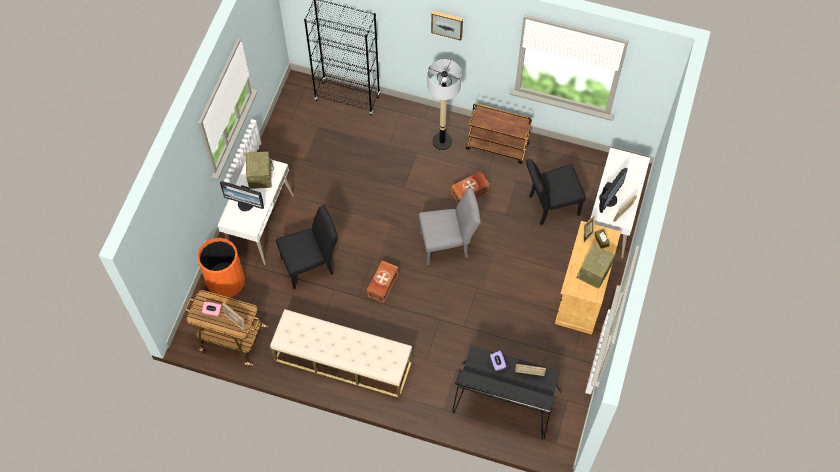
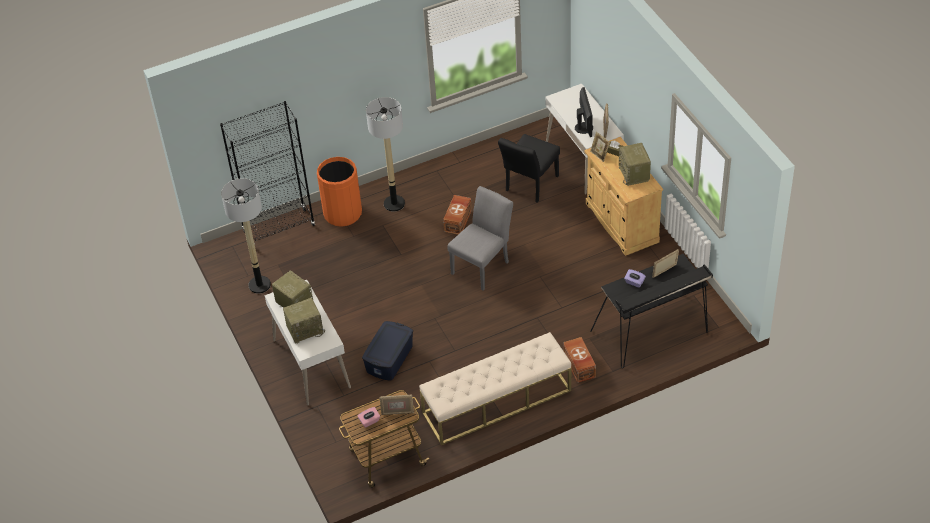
camera: 40 degrees left, 15 degrees down
(226, 282) = (331, 424): orange trash can -> orange trash can (342, 213)
(246, 204) = (305, 329): monitor -> radio
(291, 133) = (259, 285): none -> floor lamp
(311, 265) = (390, 359): black chair -> blue storage box
(382, 285) = (465, 329): brown storage box -> brown storage box (579, 366)
(447, 24) = (355, 68): picture -> none
(498, 146) = (442, 176): brown cart -> none

